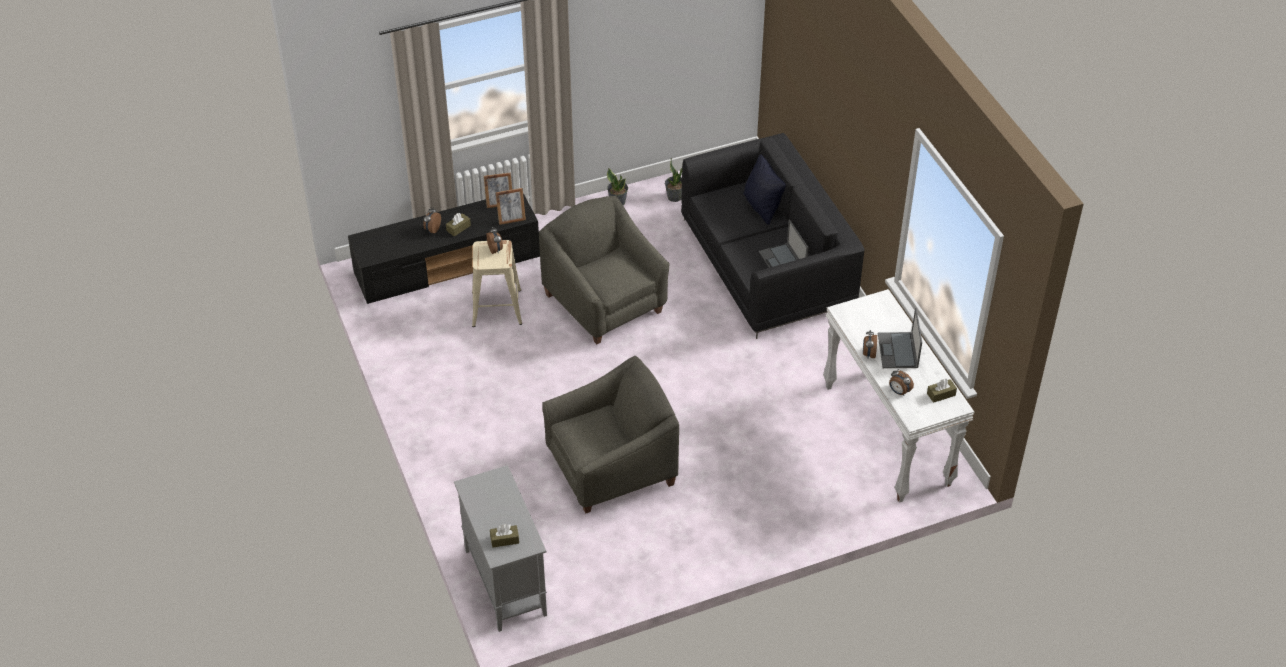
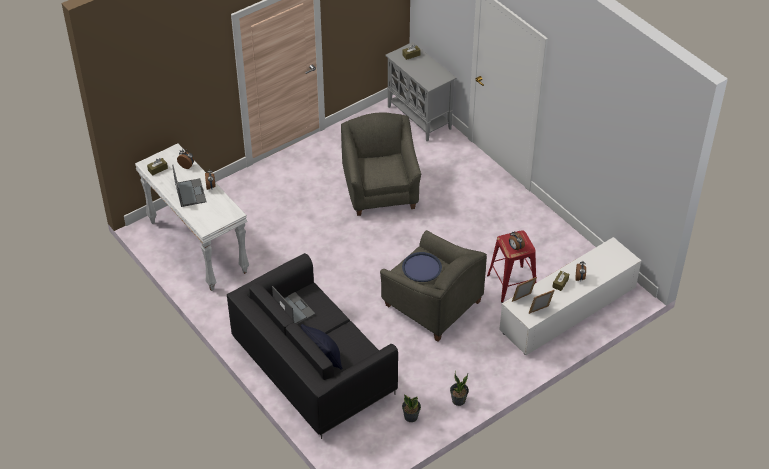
camera: 165 degrees right, 0 degrees up
(448, 266) = (568, 310): black tv stand -> white tv stand
(496, 308) = (512, 284): beige stool -> red stool
(611, 468) = (381, 190): grey armchair -> grey armchair turned 120 degrees clockwise
(614, 271) = (421, 267): none -> blue tray

